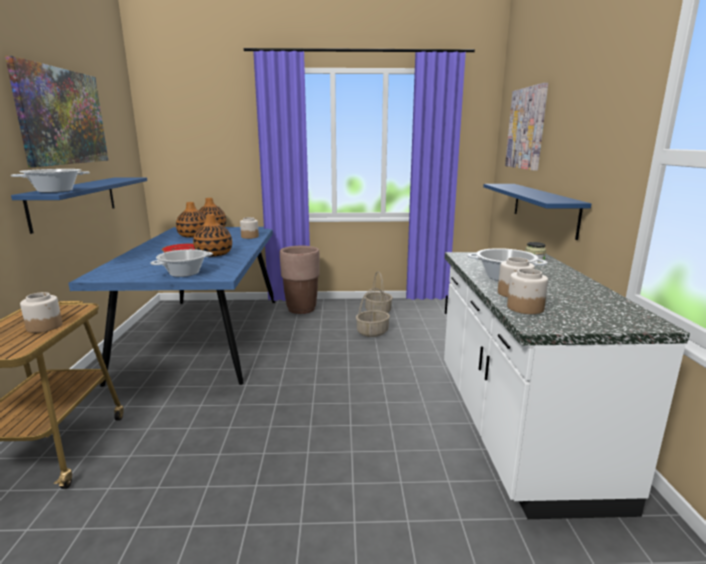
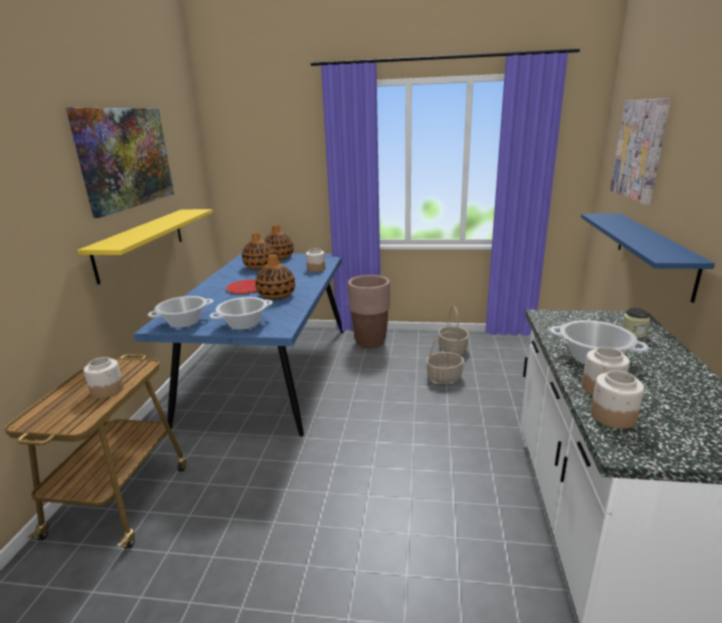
camera: 10 degrees right, 5 degrees up
(55, 191) = (118, 242): cooking pot -> cooking pot (184, 322)
(75, 202) = (141, 243): blue shelf -> yellow shelf

